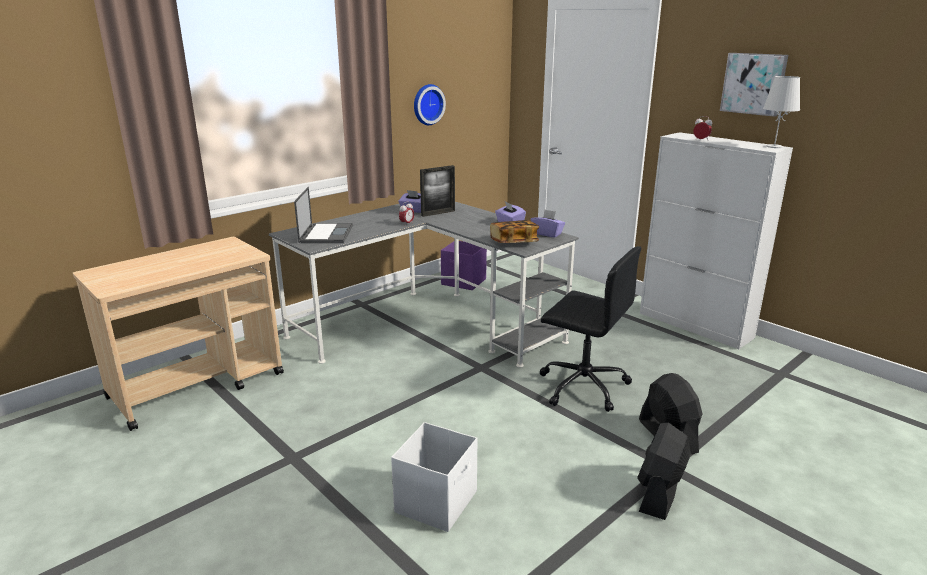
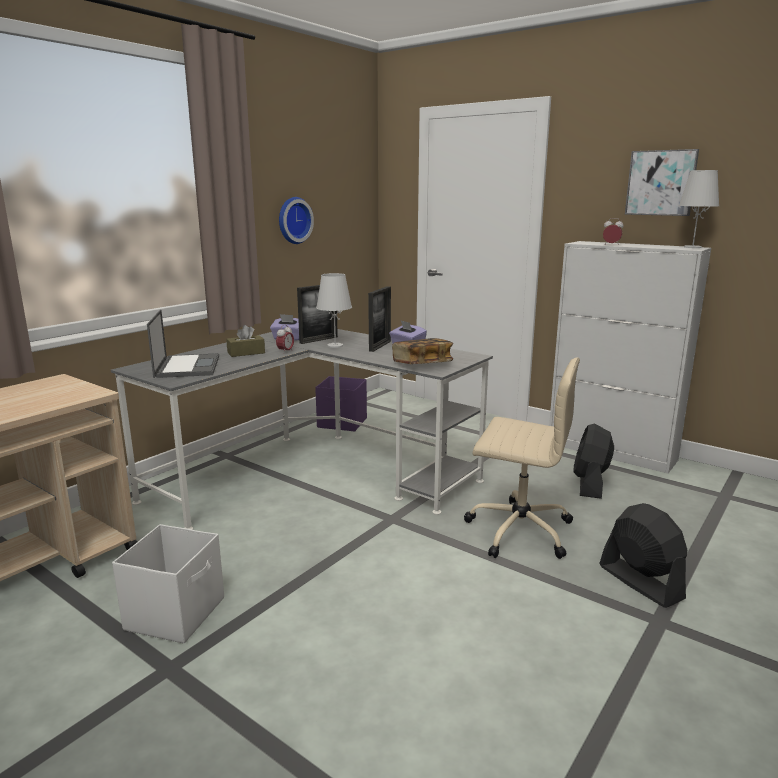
camera: 10 degrees left, 5 degrees down
(375, 223) = (246, 353): none -> brown tissue box
(437, 501) = (388, 710): white storage box -> white storage box (177, 613)
(449, 220) = (335, 345): none -> white table lamp
(486, 222) = (380, 346): none -> picture frame
(547, 234) = (455, 354): purple tissue box -> none
(582, 385) = (517, 530): black office chair -> beige office chair
(659, 493) = (664, 658): black fan -> black fan (590, 484)

